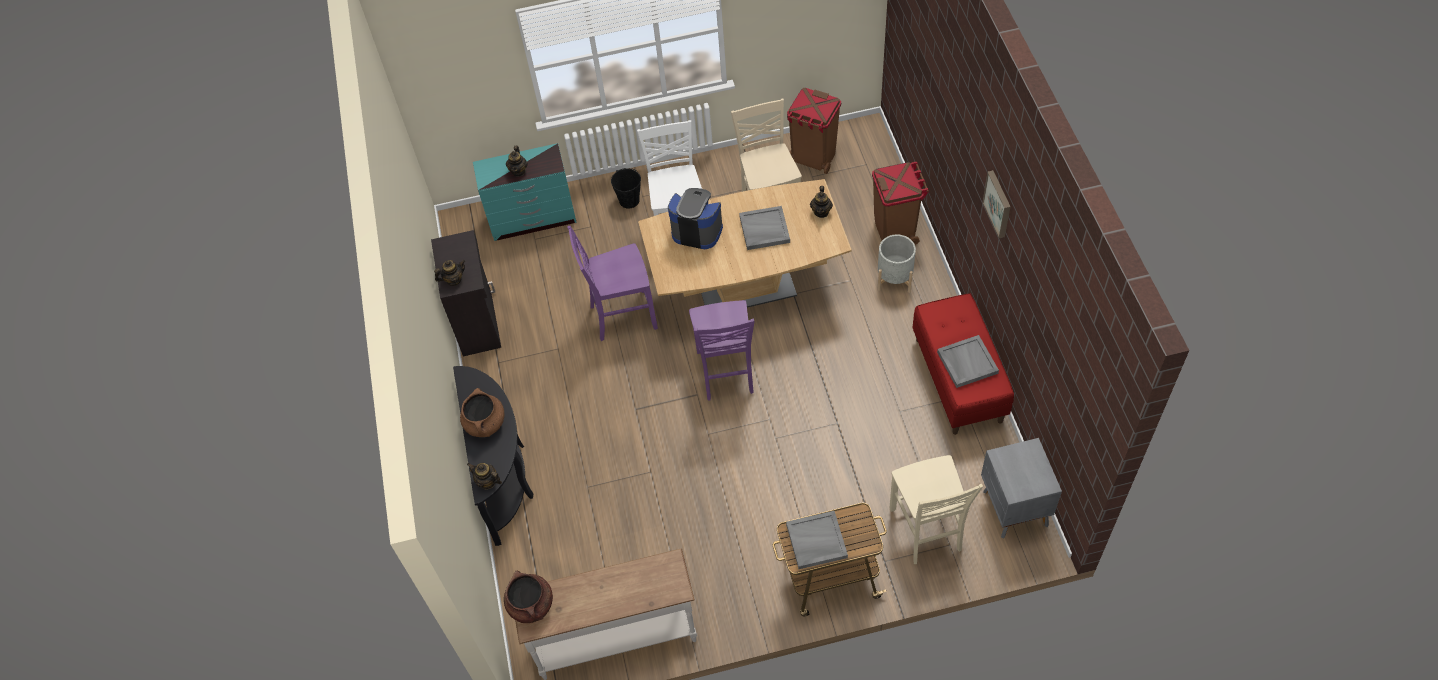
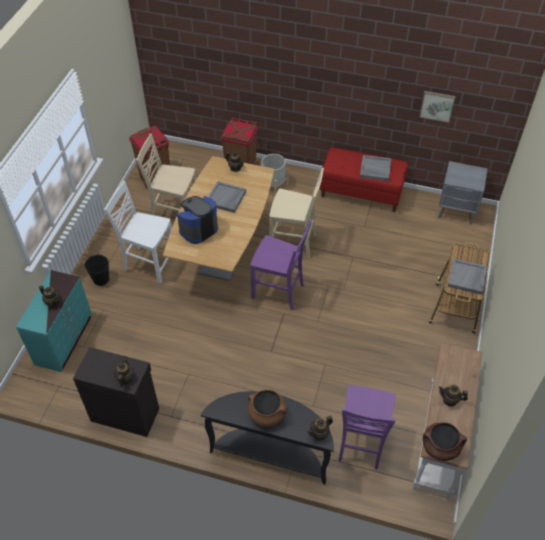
camera: 65 degrees left, 5 degrees down
(600, 590) = (450, 400): none -> teapot
(621, 316) = (191, 325): purple chair -> purple chair (361, 443)
(926, 530) = (449, 252): beige chair -> beige chair (294, 242)
(998, 203) = (349, 61): picture -> picture (437, 105)

